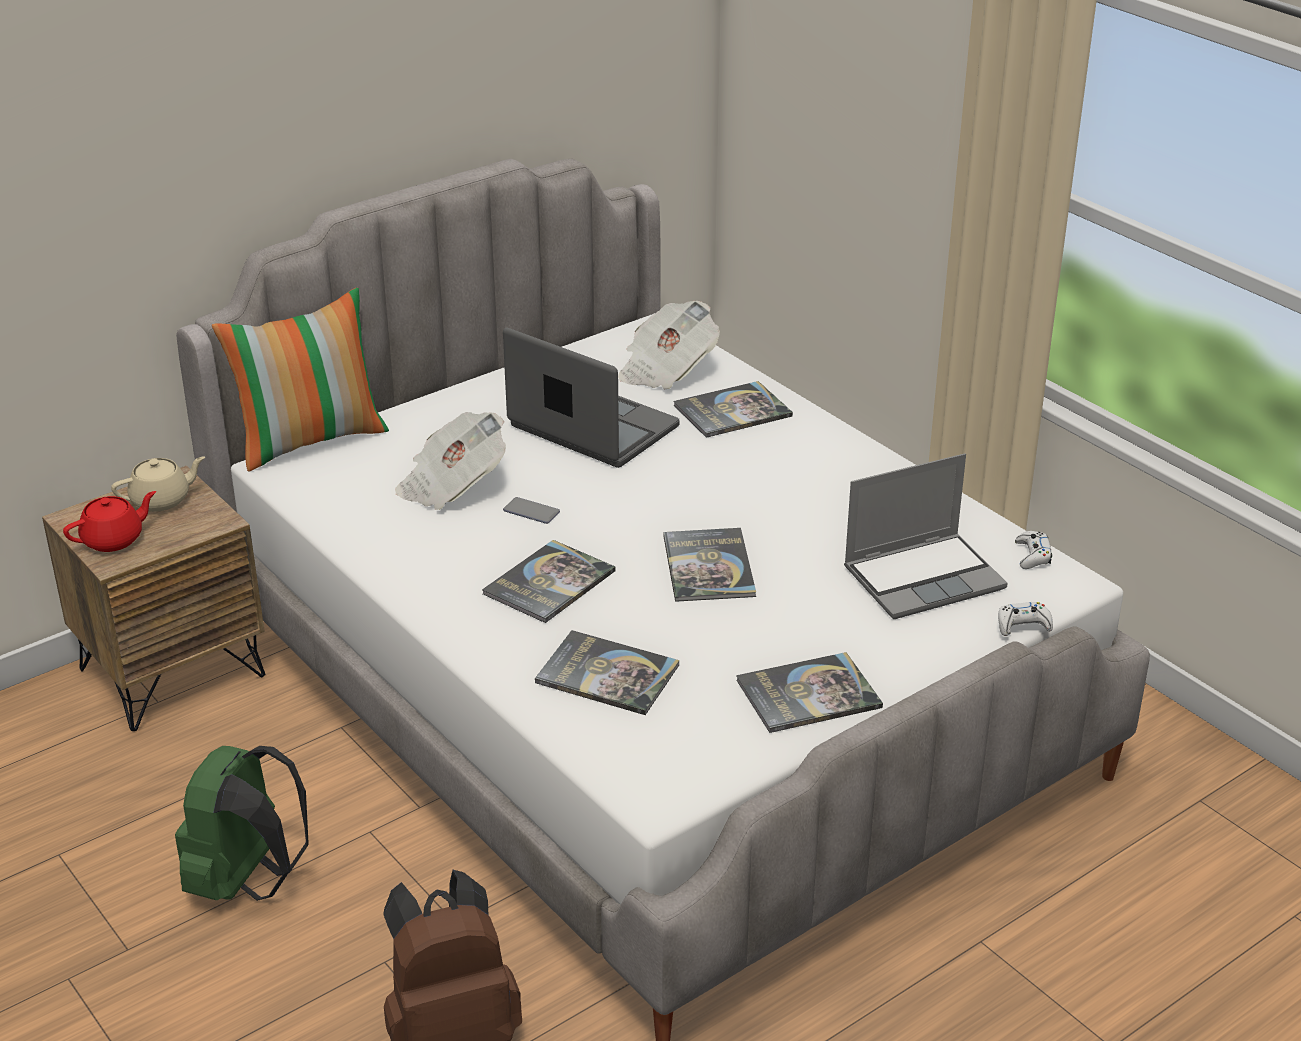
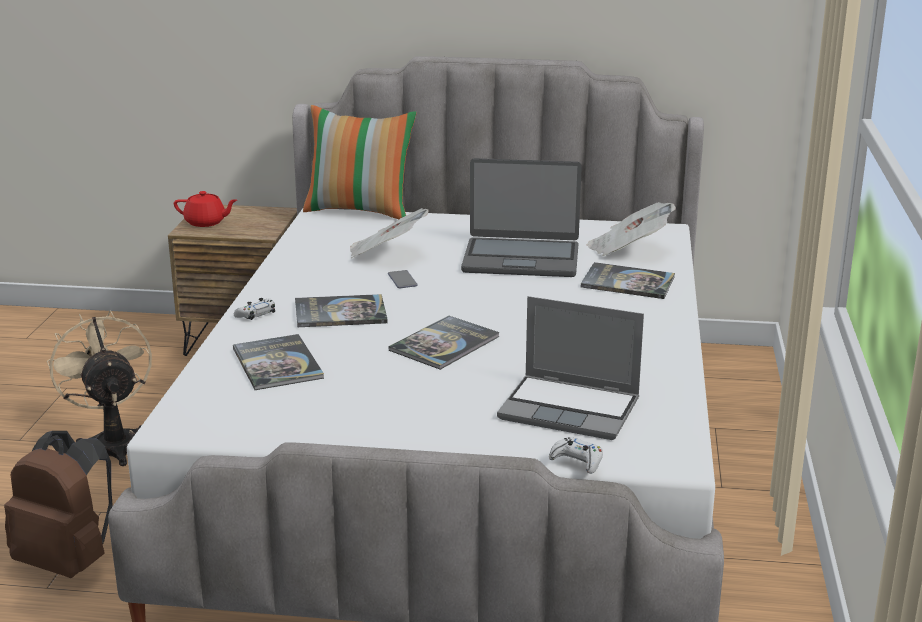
camera: 45 degrees right, 10 degrees down
(162, 500) = (258, 216): beige teapot -> none
(247, 881) = (112, 441): green backpack -> beige fan
(592, 428) = (521, 259): laptop -> laptop turned 105 degrees clockwise
(808, 694) = (363, 427): book -> none
(1032, 555) = (679, 434): white game controller -> white game controller (256, 314)

